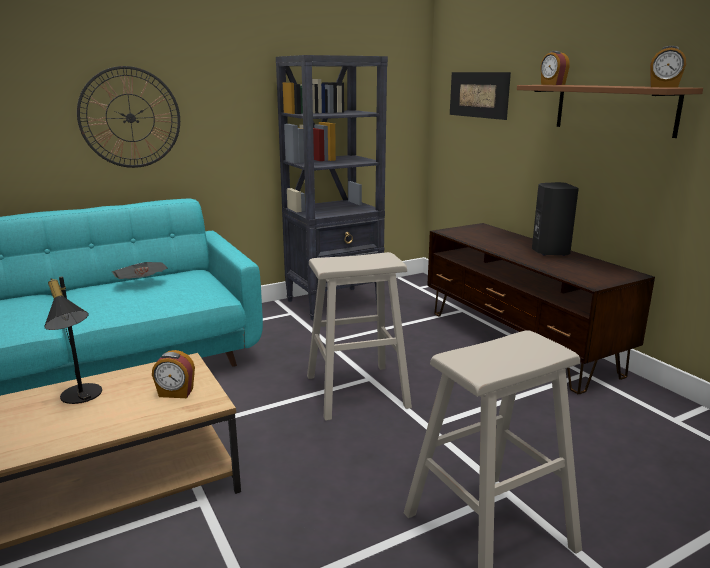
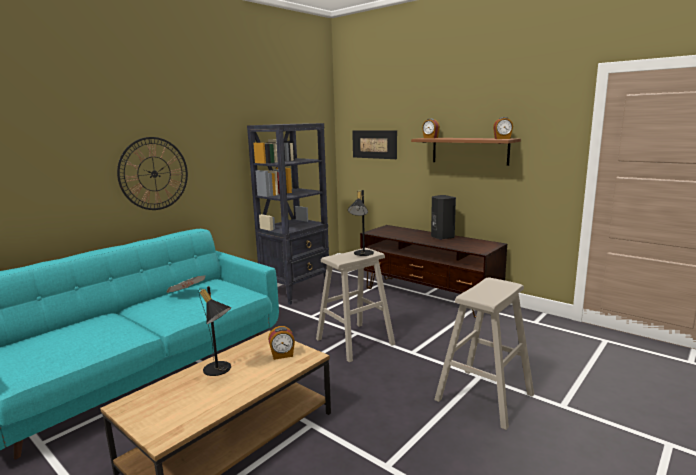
camera: 20 degrees left, 5 degrees down
(371, 261) = (361, 254): none -> black table lamp

